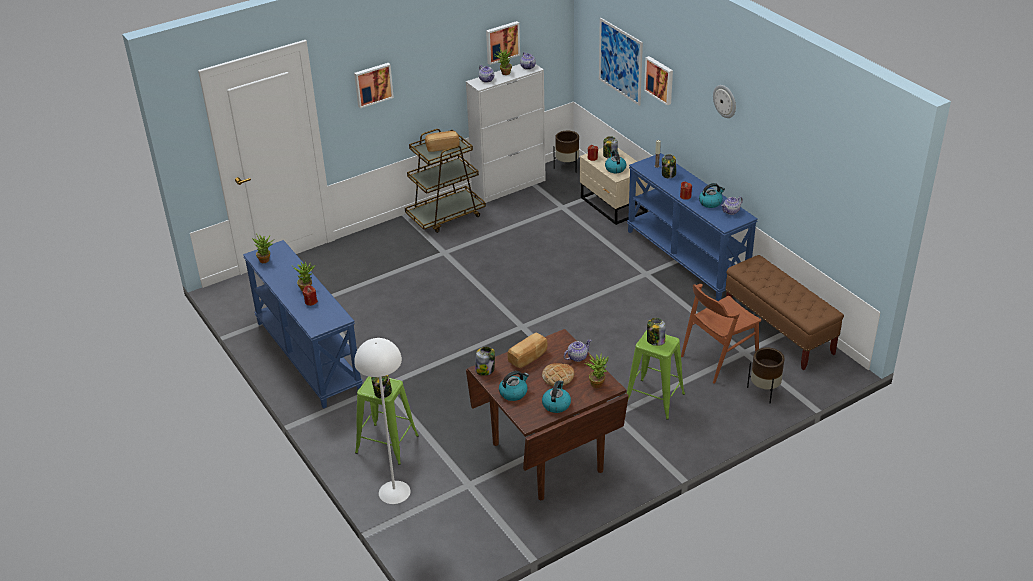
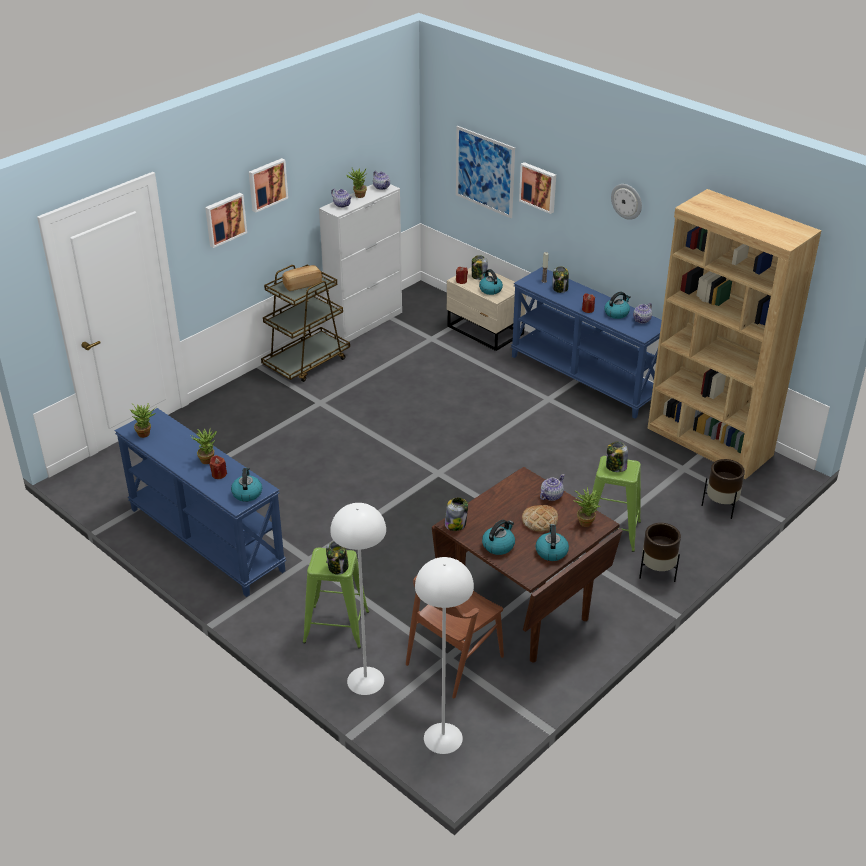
camera: 15 degrees left, 0 degrees up
(327, 320) = (247, 493): none -> kettle
(440, 549) = (443, 737): none -> white floor lamp
(502, 42) = (352, 161): picture -> picture (267, 184)
(528, 357) = (498, 504): bread -> none
(567, 167) = (420, 295): brown planter -> brown planter (657, 573)
(719, 358) = (660, 479): brown chair -> brown chair (454, 660)
(778, 331) = (709, 442): brown bench -> brown bookcase

